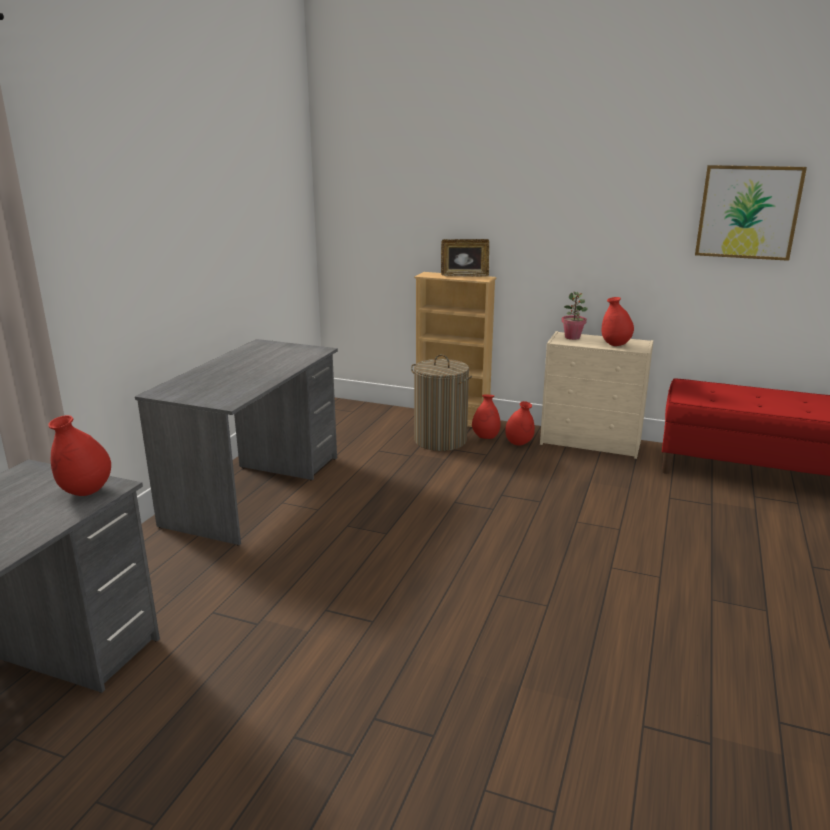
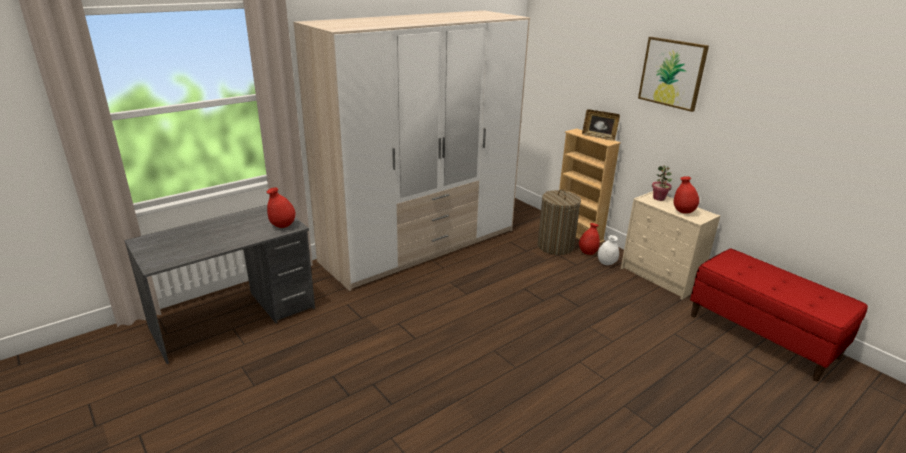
camera: 30 degrees right, 5 degrees up
(255, 490) = (421, 246): grey desk -> wardrobe
(519, 443) = (606, 263): red vase -> white vase
(748, 212) = (808, 132): picture -> picture (672, 73)

